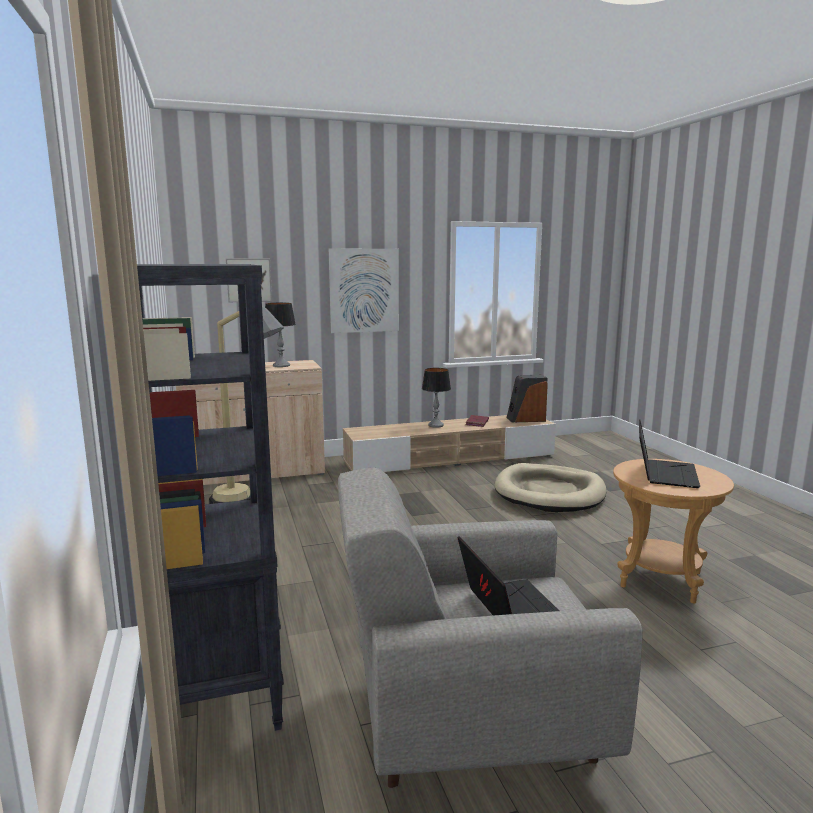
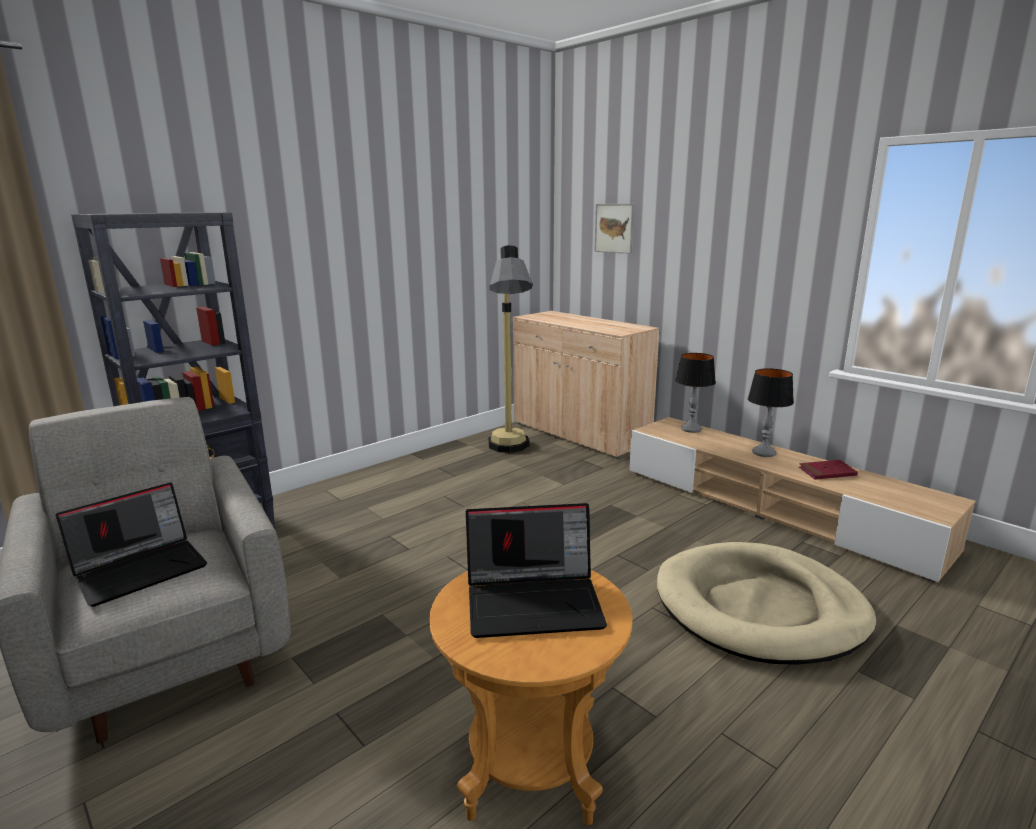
camera: 65 degrees right, 5 degrees up
(281, 365) = (606, 326): table lamp -> table lamp (691, 429)
(364, 290) = (731, 247): picture -> none
(526, 419) = (920, 501): speaker -> none

